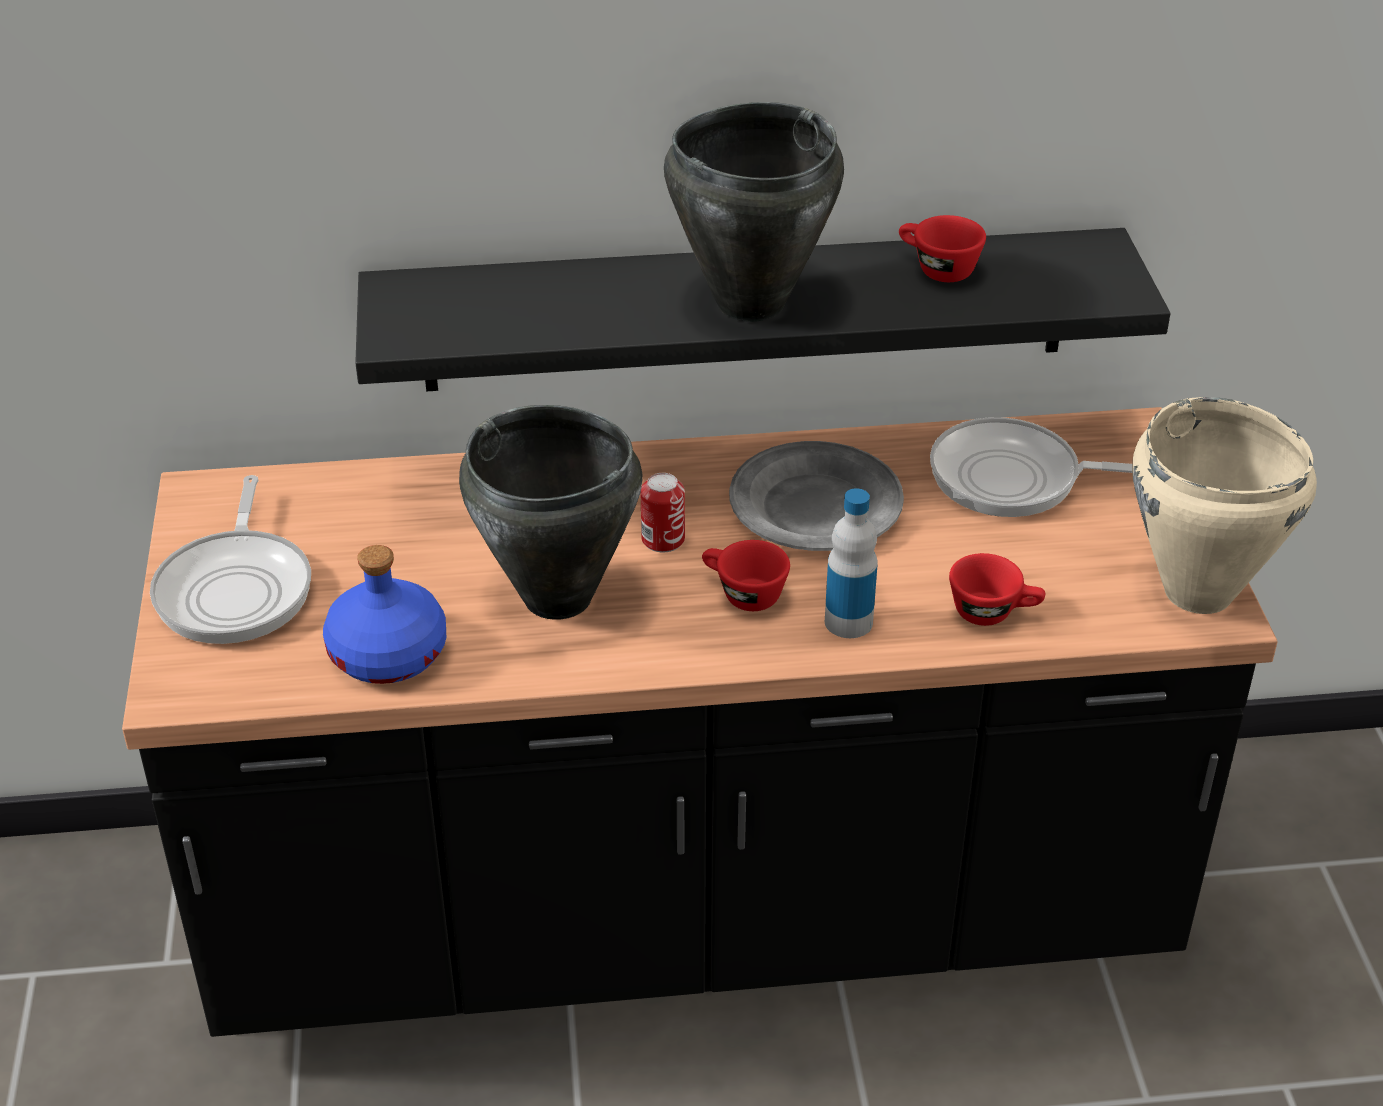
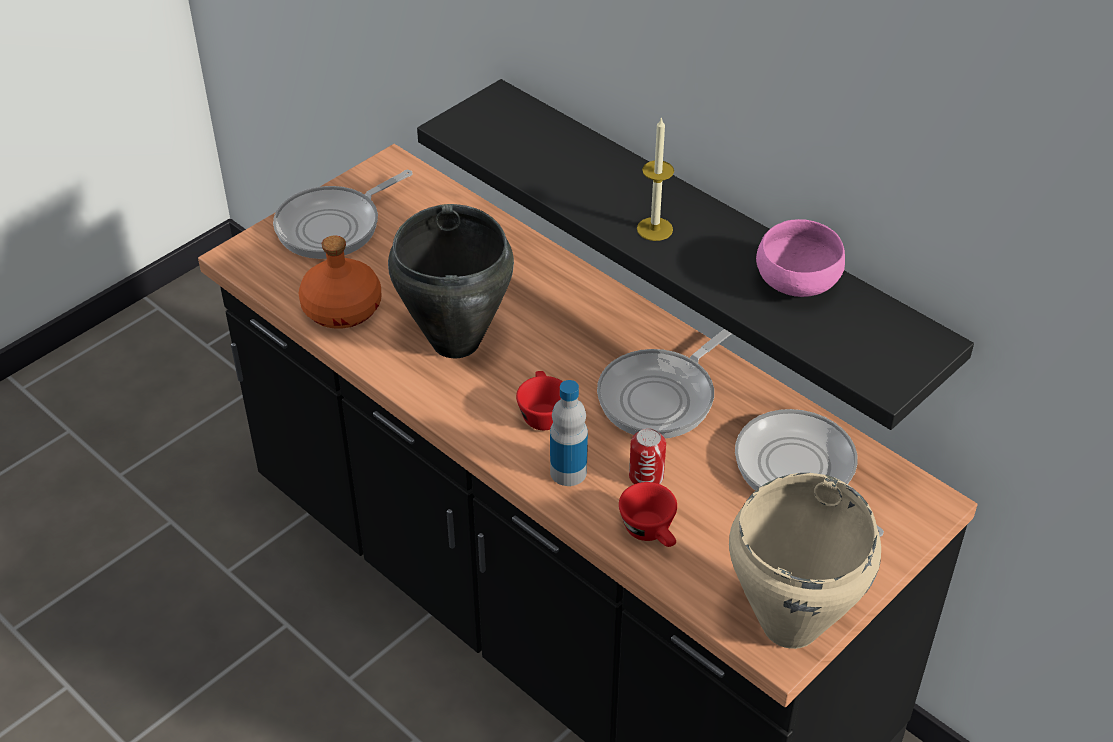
camera: 50 degrees right, 5 degrees up
(389, 653) = (343, 309): blue bottle -> orange bottle
(663, 539) = (553, 352): can -> can (646, 476)
(748, 303) = (654, 229): black cooking pot -> candle
(816, 505) = (661, 396): grey plate -> frying pan
(936, 269) = (798, 284): red cup -> pink bowl

